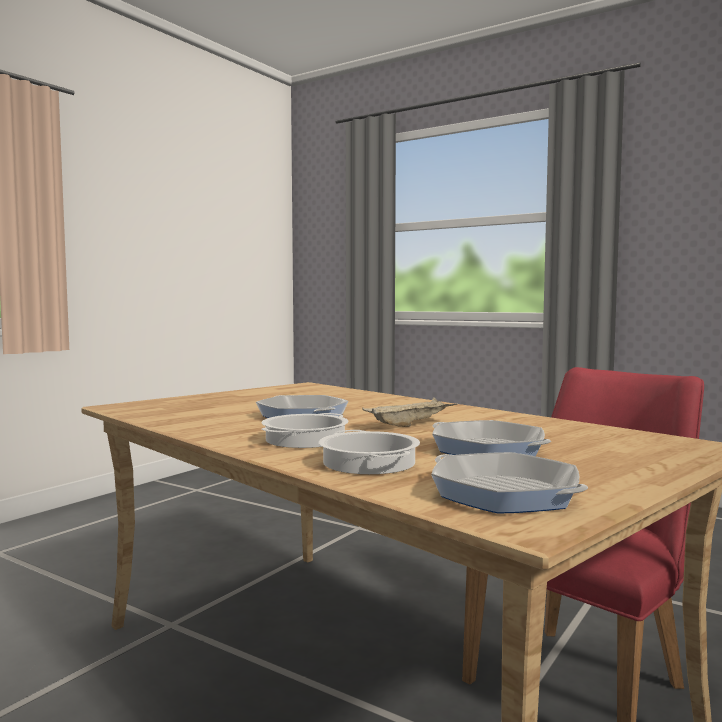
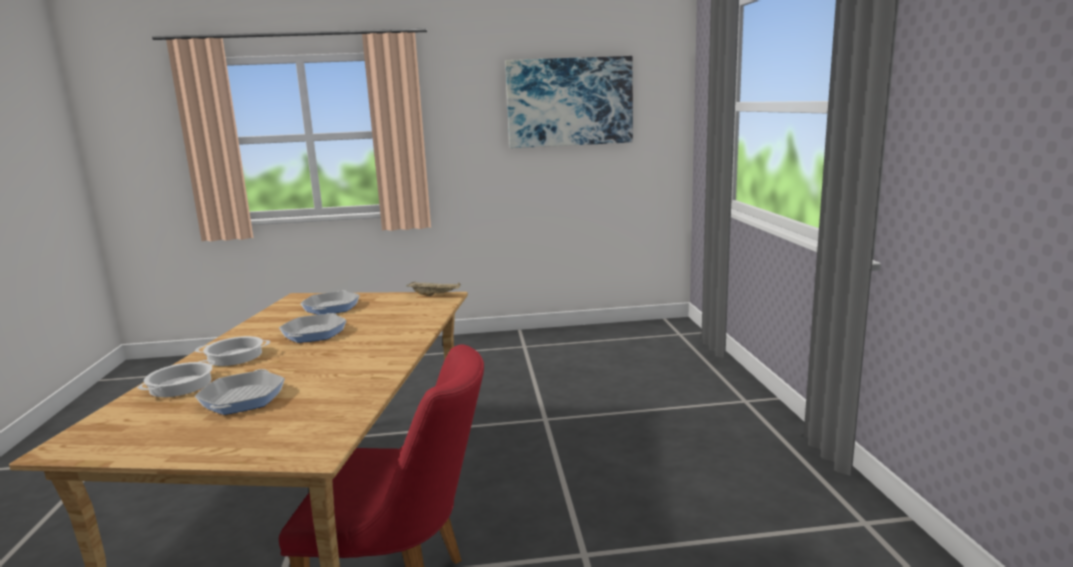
camera: 50 degrees right, 10 degrees up
(203, 213) = (569, 102): none -> picture
(410, 424) = (311, 361): beige tray -> beige tray (435, 295)
(504, 493) = (122, 430): frying pan -> frying pan (331, 307)

